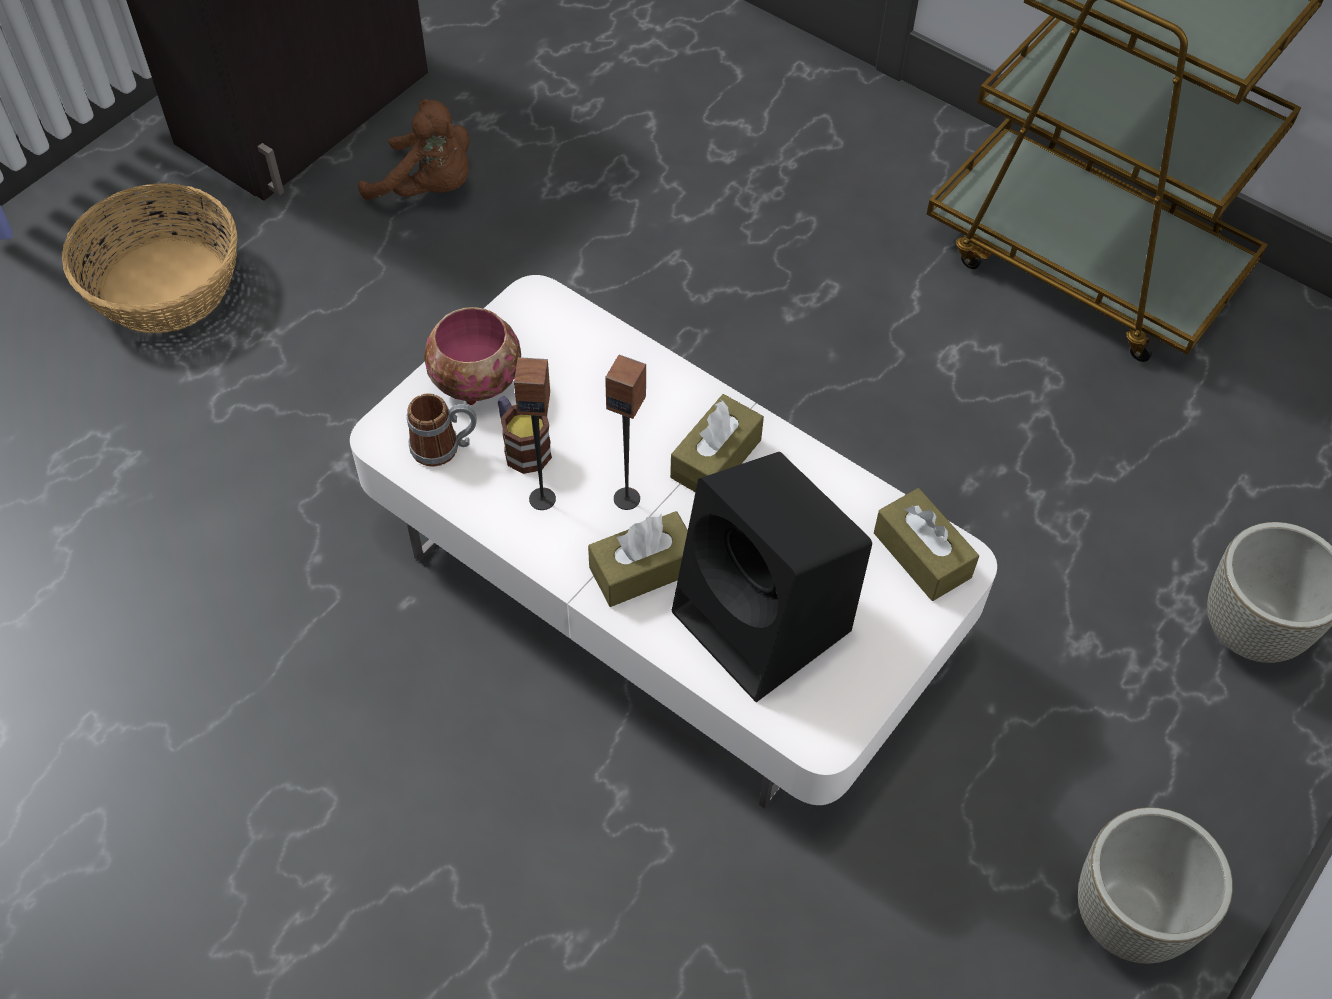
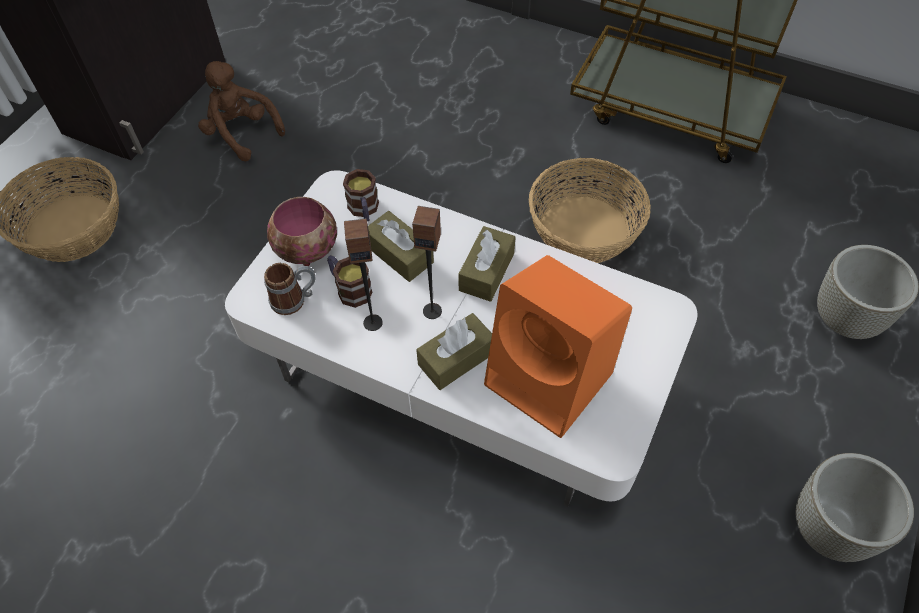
camera: 10 degrees left, 0 degrees up
(428, 188) = (241, 133): brown plush toy -> brown plush toy turned 150 degrees counterclockwise
(567, 340) = (364, 210): none -> mug
(765, 624) = (552, 380): black speaker -> orange speaker
(897, 422) = (585, 229): none -> basket
(922, 555) = (644, 311): brown tissue box -> brown tissue box (399, 254)

